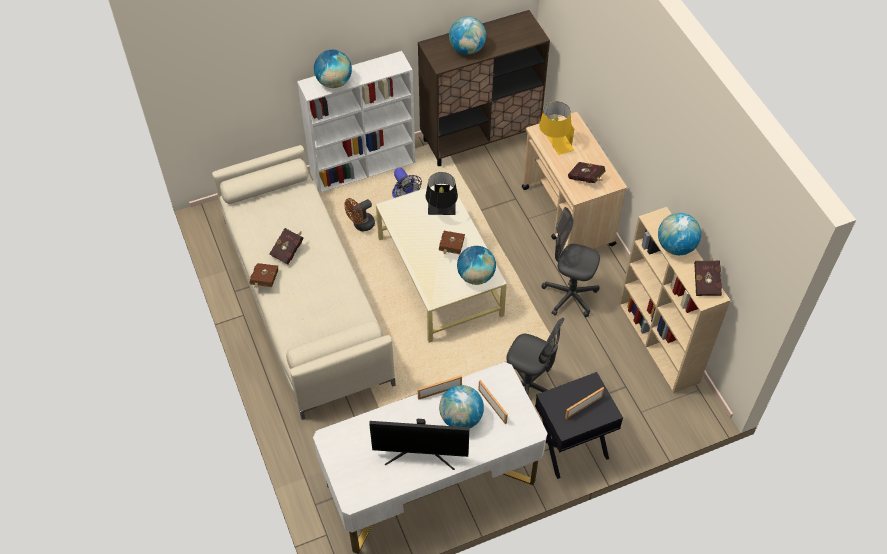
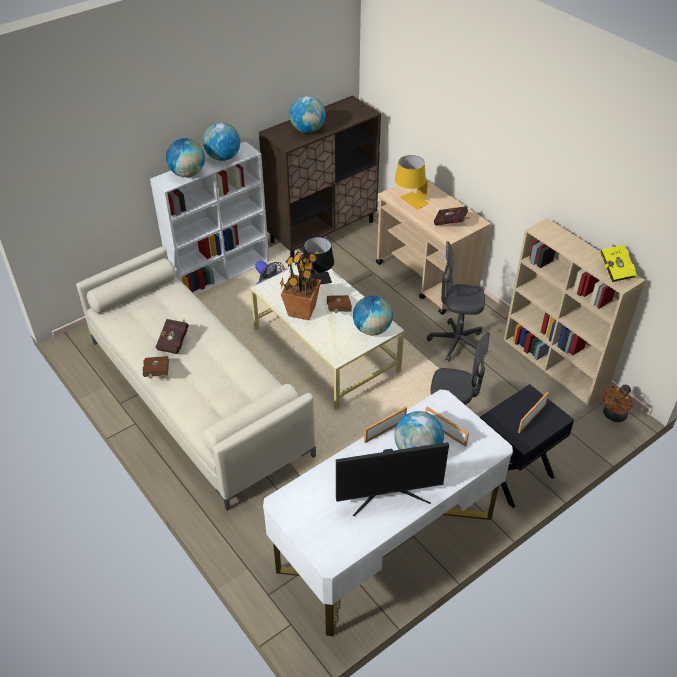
camera: 15 degrees left, 10 degrees down
(361, 225) = (233, 321): brown fan -> brown fan (613, 416)
(416, 241) = (301, 310): none -> potted plant
(675, 246) = (572, 247): globe -> globe (223, 157)
(706, 282) = (615, 270): red book -> yellow book

